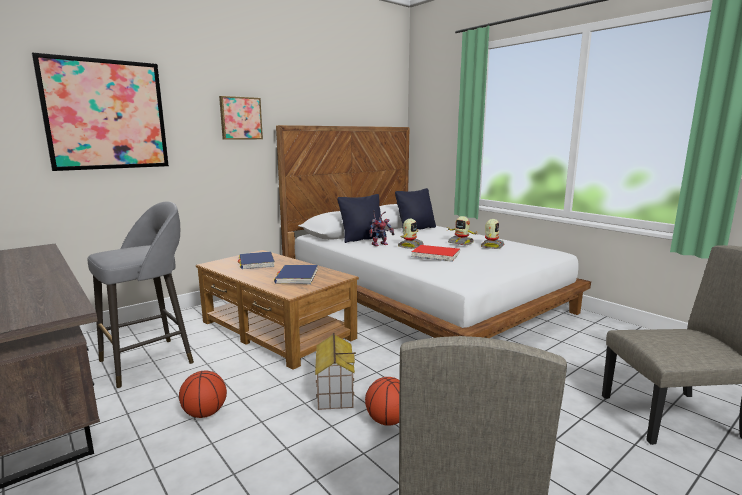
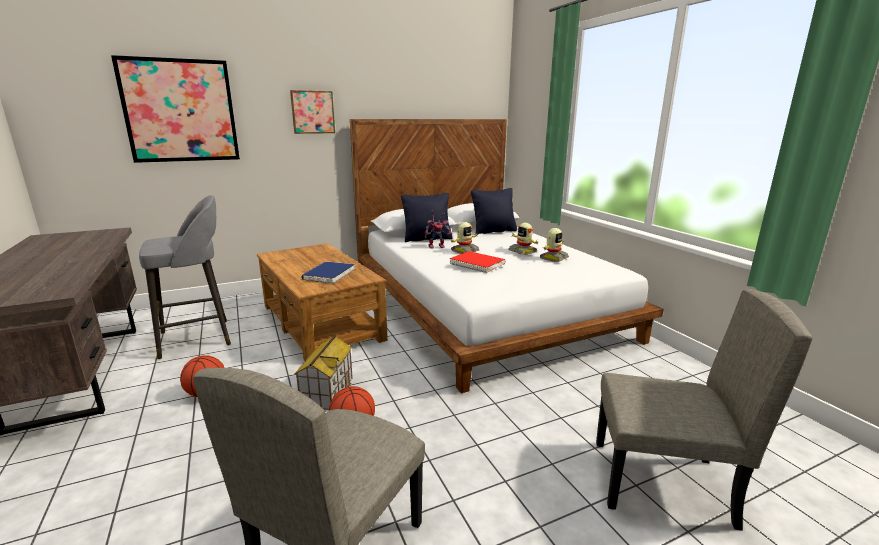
camera: 15 degrees right, 5 degrees up
(256, 263) = (308, 256): blue book -> none

